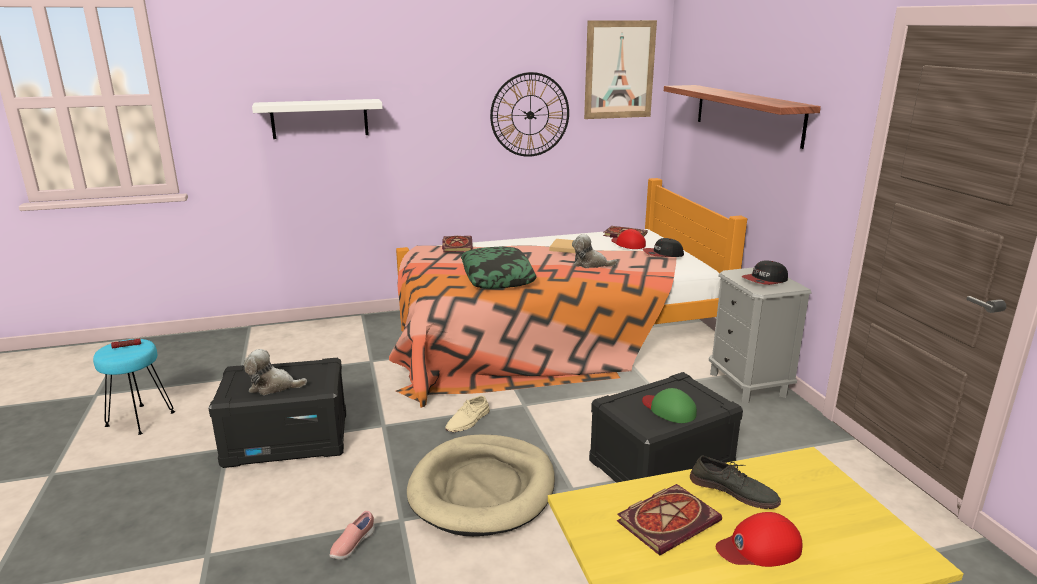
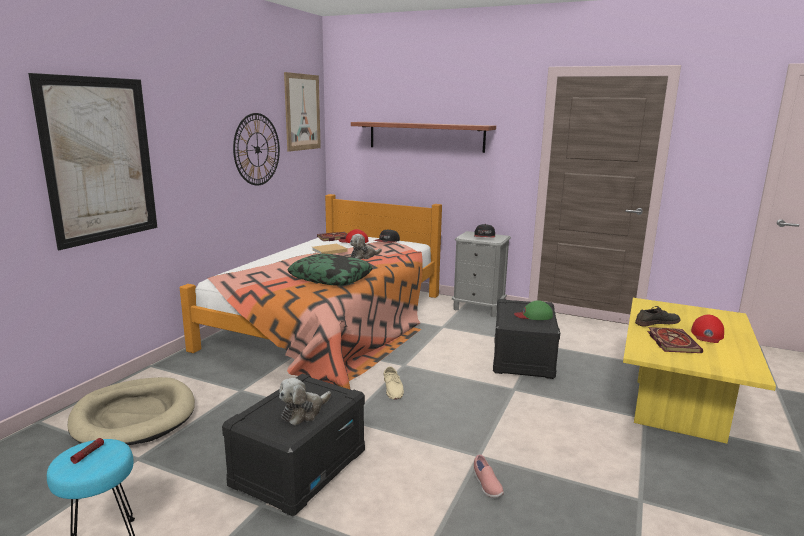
camera: 50 degrees left, 5 degrees down
(319, 118) = (100, 160): white shelf -> picture
(456, 245) = (245, 269): book -> none
(483, 489) = (479, 414): beige dog bed -> beige dog bed (134, 416)

